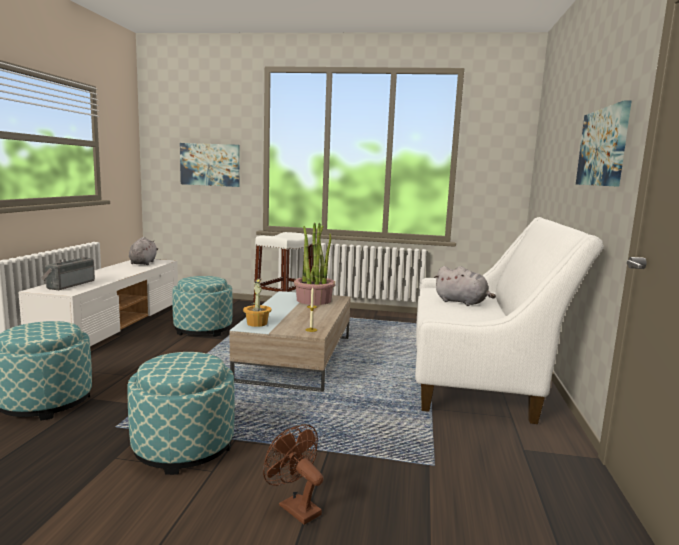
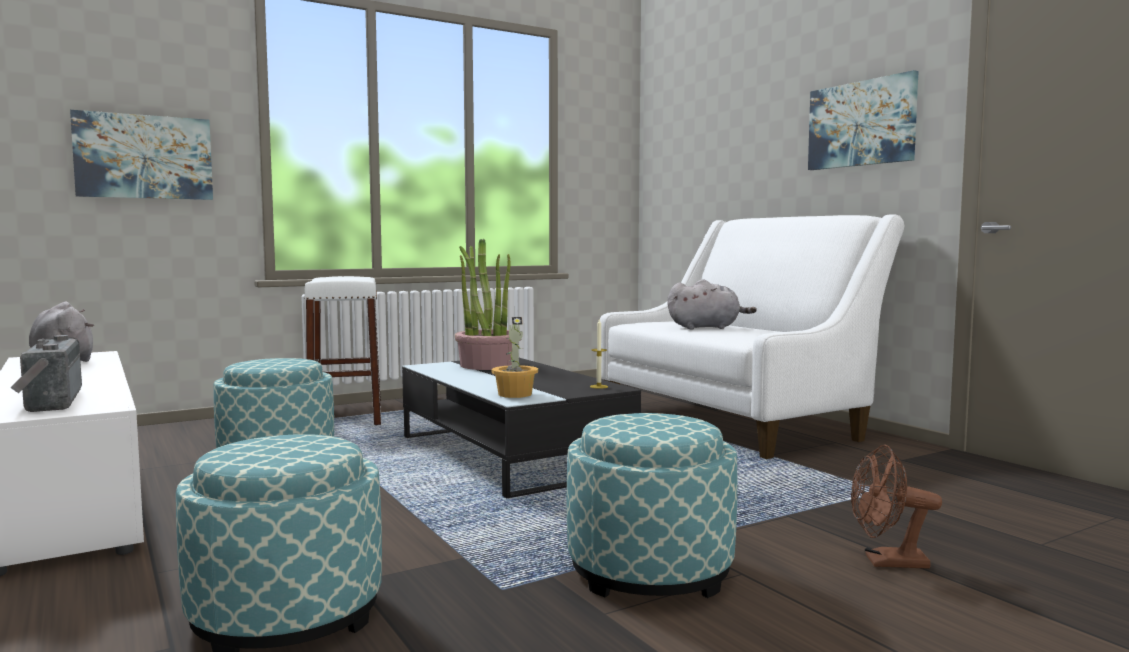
camera: 40 degrees left, 5 degrees down
(297, 357) = (511, 454): beige coffee table -> black coffee table

